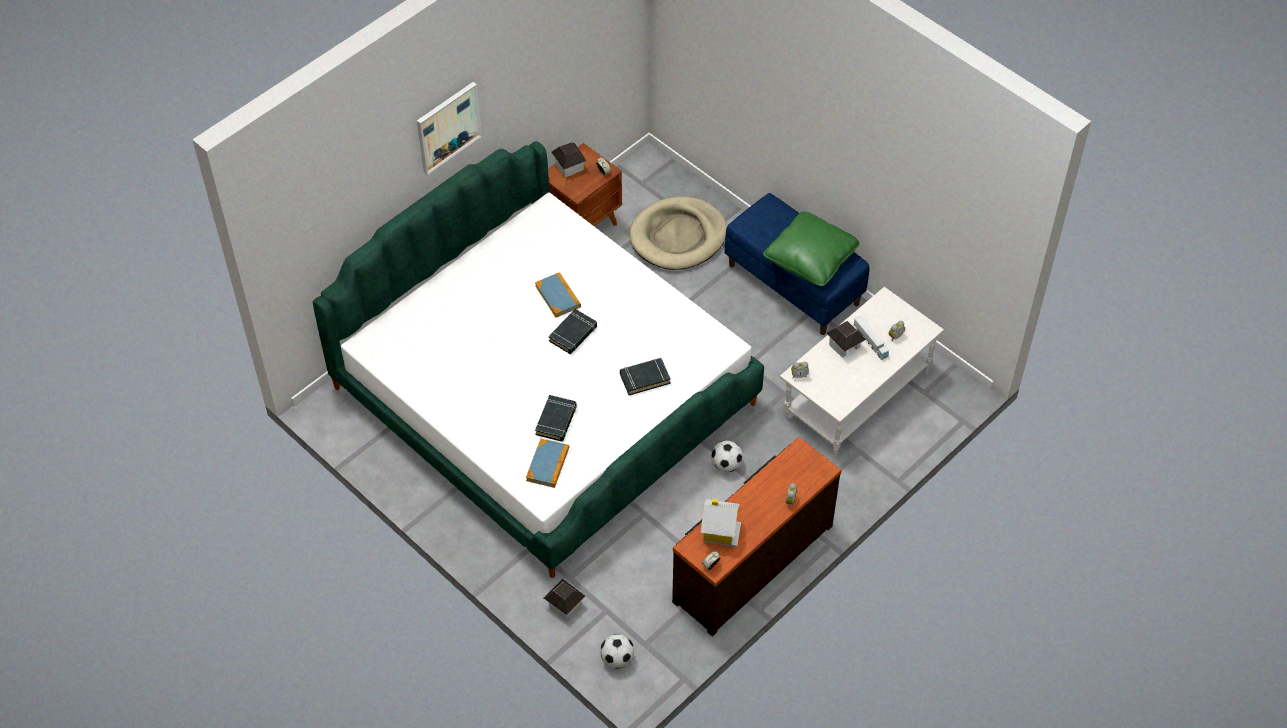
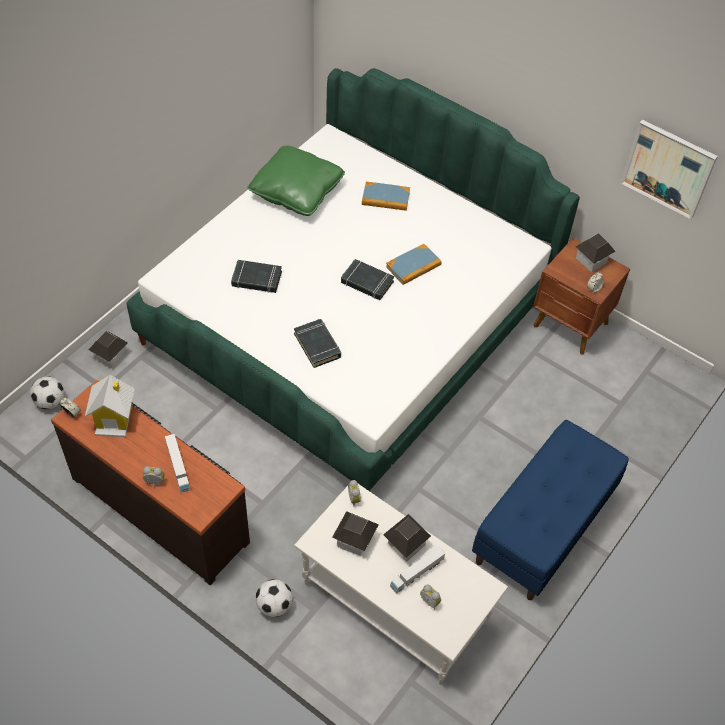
camera: 80 degrees right, 0 degrees up
(448, 127) = (509, 71): picture -> picture (668, 168)
(548, 464) = (203, 278): book -> book (385, 198)
(678, 236) = (581, 410): beige dog bed -> none
(726, 464) = (282, 477): football -> football (274, 605)
(776, 484) = (178, 467): none -> toy truck
(811, 258) = (537, 506): green pillow -> green pillow (296, 191)
(838, 379) = (354, 540): none -> toy house

